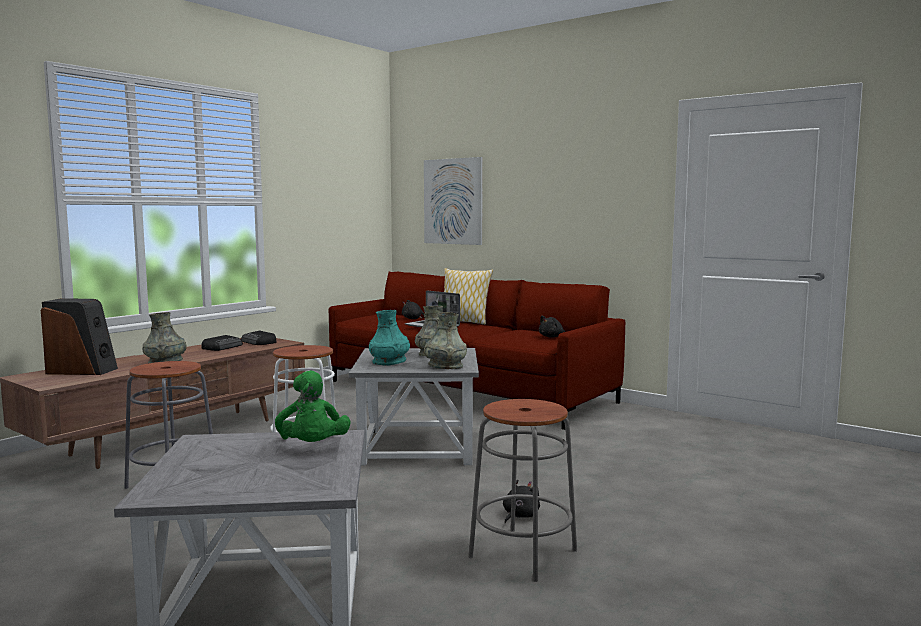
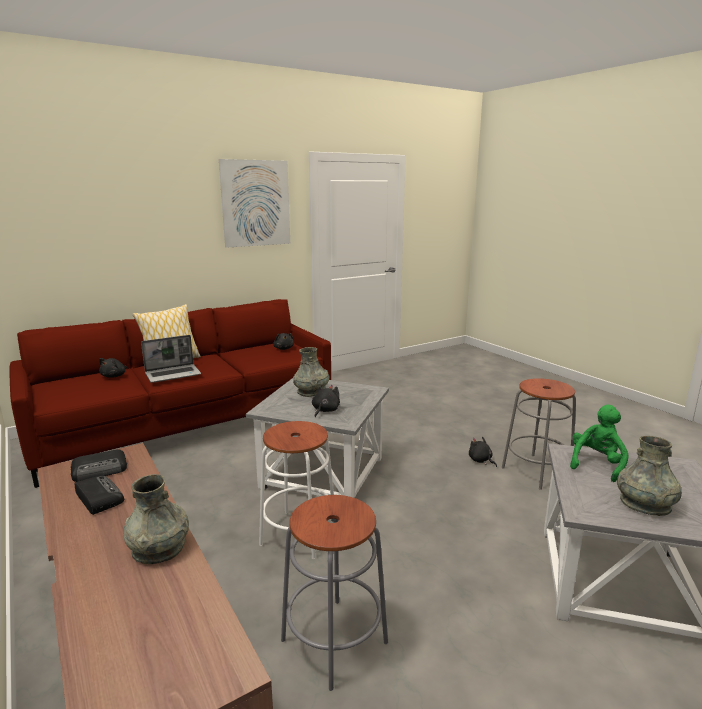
camera: 70 degrees left, 10 degrees up
(82, 371) = (138, 639): speaker -> none
(312, 447) = (596, 464): green plush toy -> green plush toy turned 60 degrees counterclockwise
(389, 362) = (325, 410): turquoise vase -> black plush toy
(445, 366) = (360, 394): grey vase -> grey vase (645, 504)
(453, 201) = (83, 237): picture -> picture (256, 203)

